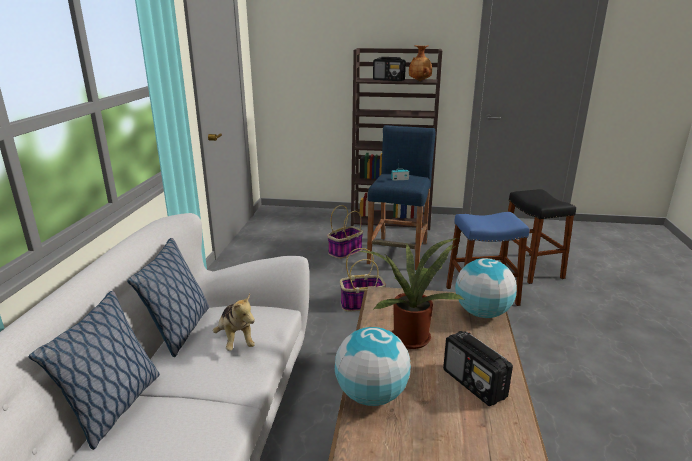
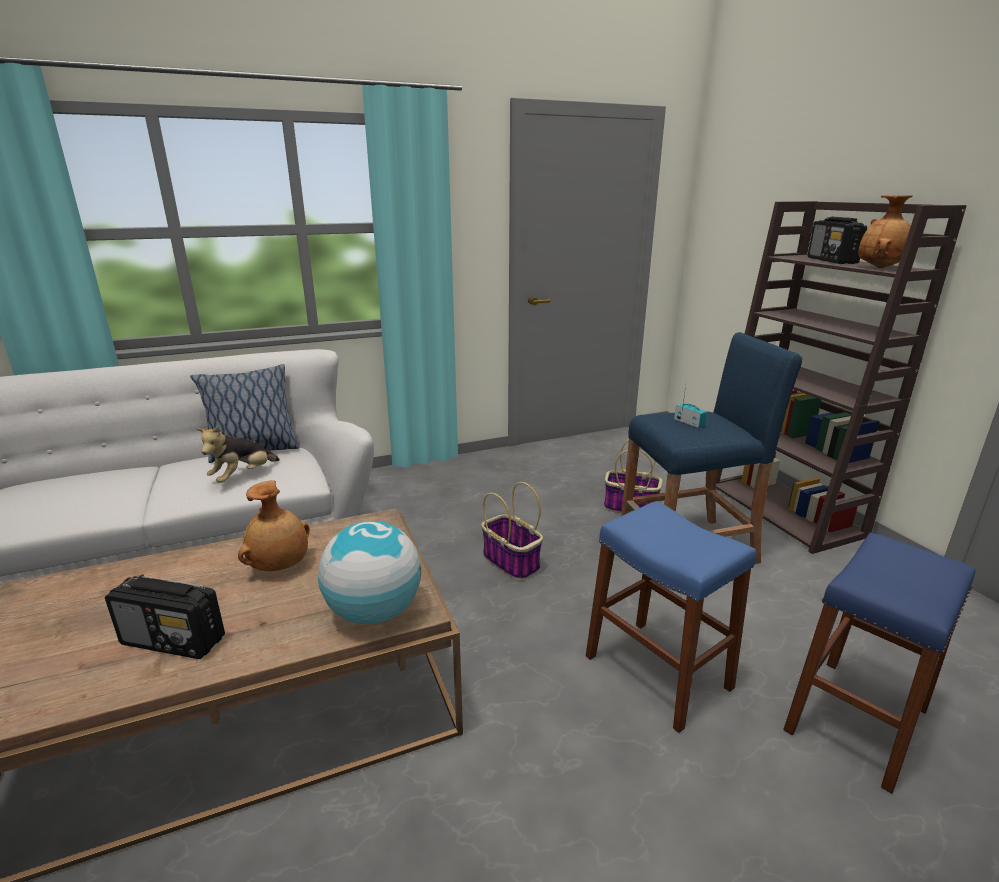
camera: 60 degrees right, 0 degrees up
(114, 408) = (134, 467): pillow -> none
(371, 395) = (144, 570): globe -> none
(410, 336) = (280, 566): potted plant -> brown vase
(474, 384) = (174, 641): radio -> radio turned 105 degrees counterclockwise
(530, 268) = (856, 720): black stool -> blue stool

